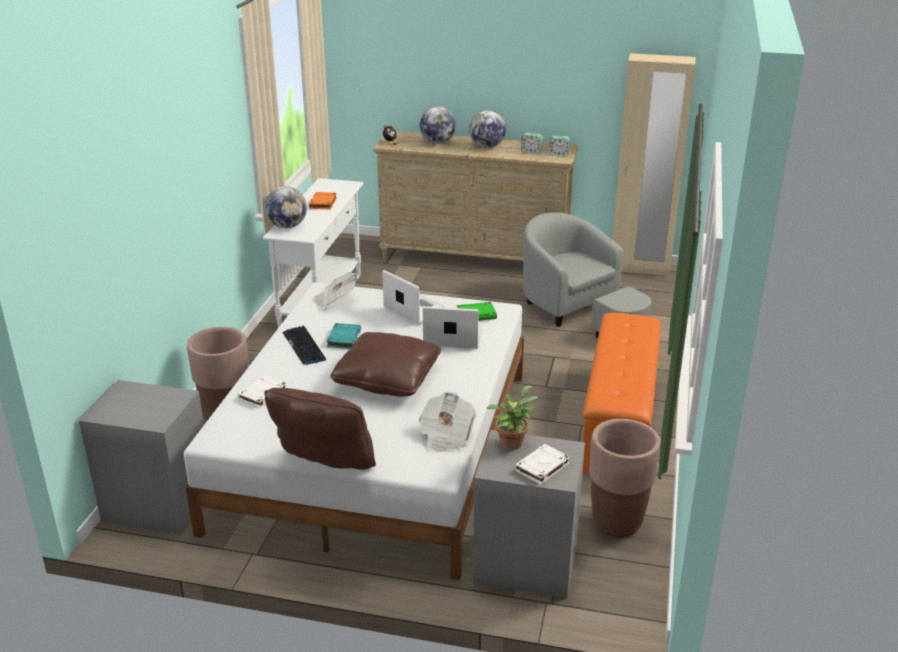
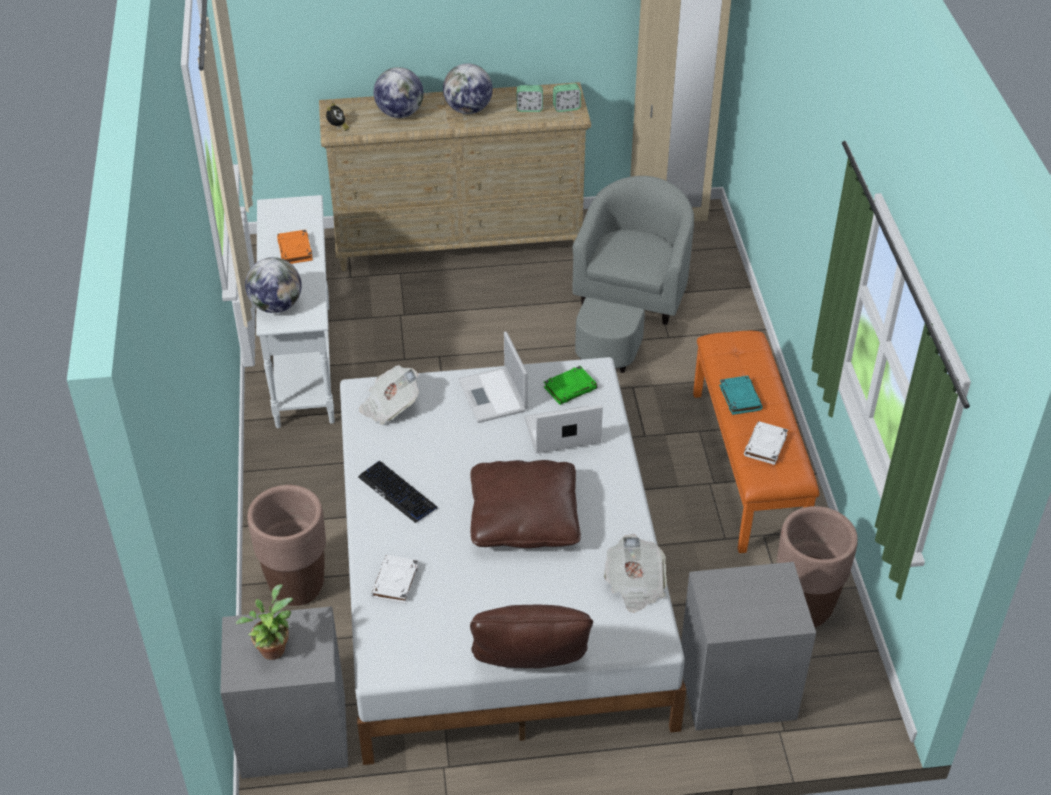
camera: 20 degrees left, 15 degrees up
(344, 338) = (437, 467): turquoise book -> turquoise book (739, 397)
(415, 309) = (493, 396): laptop -> laptop turned 135 degrees counterclockwise
(511, 442) = (720, 583): potted plant -> potted plant (272, 647)
(541, 467) = (768, 609): white book -> white book (765, 446)
(577, 312) = (627, 308): grey armchair -> grey armchair turned 75 degrees clockwise

